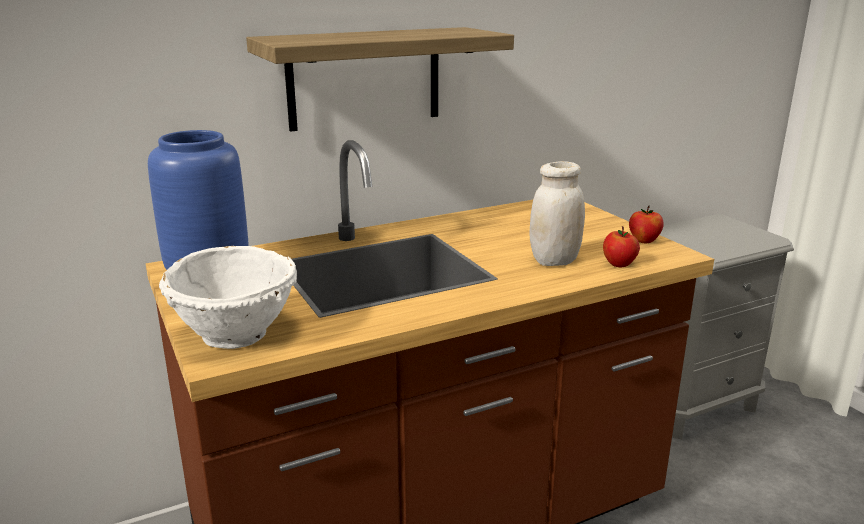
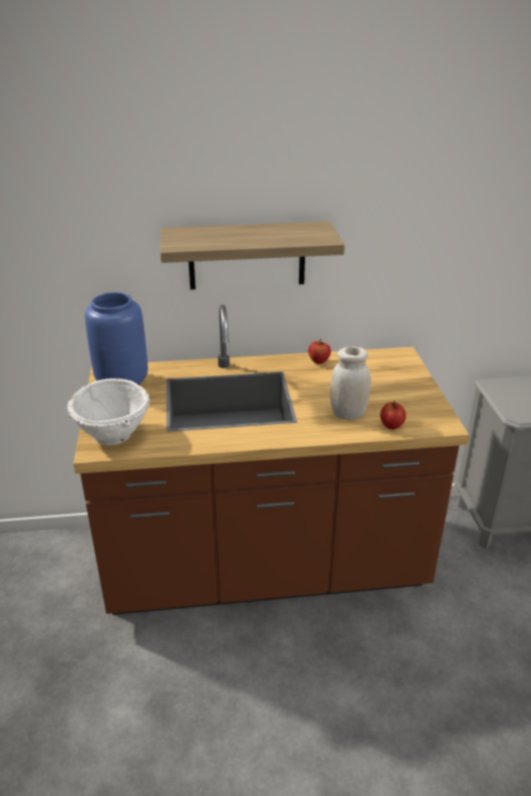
camera: 20 degrees right, 10 degrees up
(644, 241) = (430, 407): apple -> apple (319, 361)

